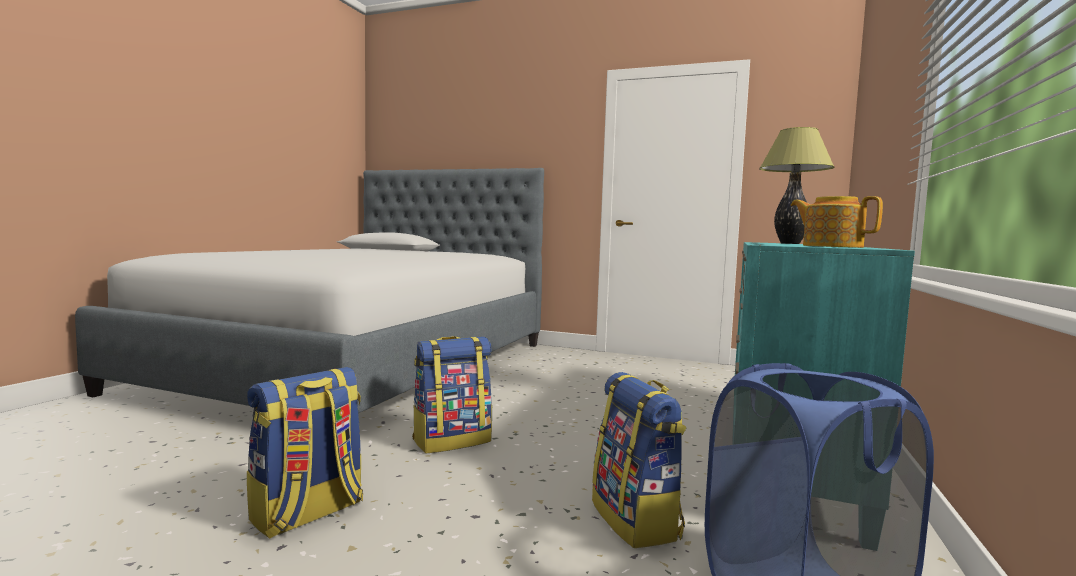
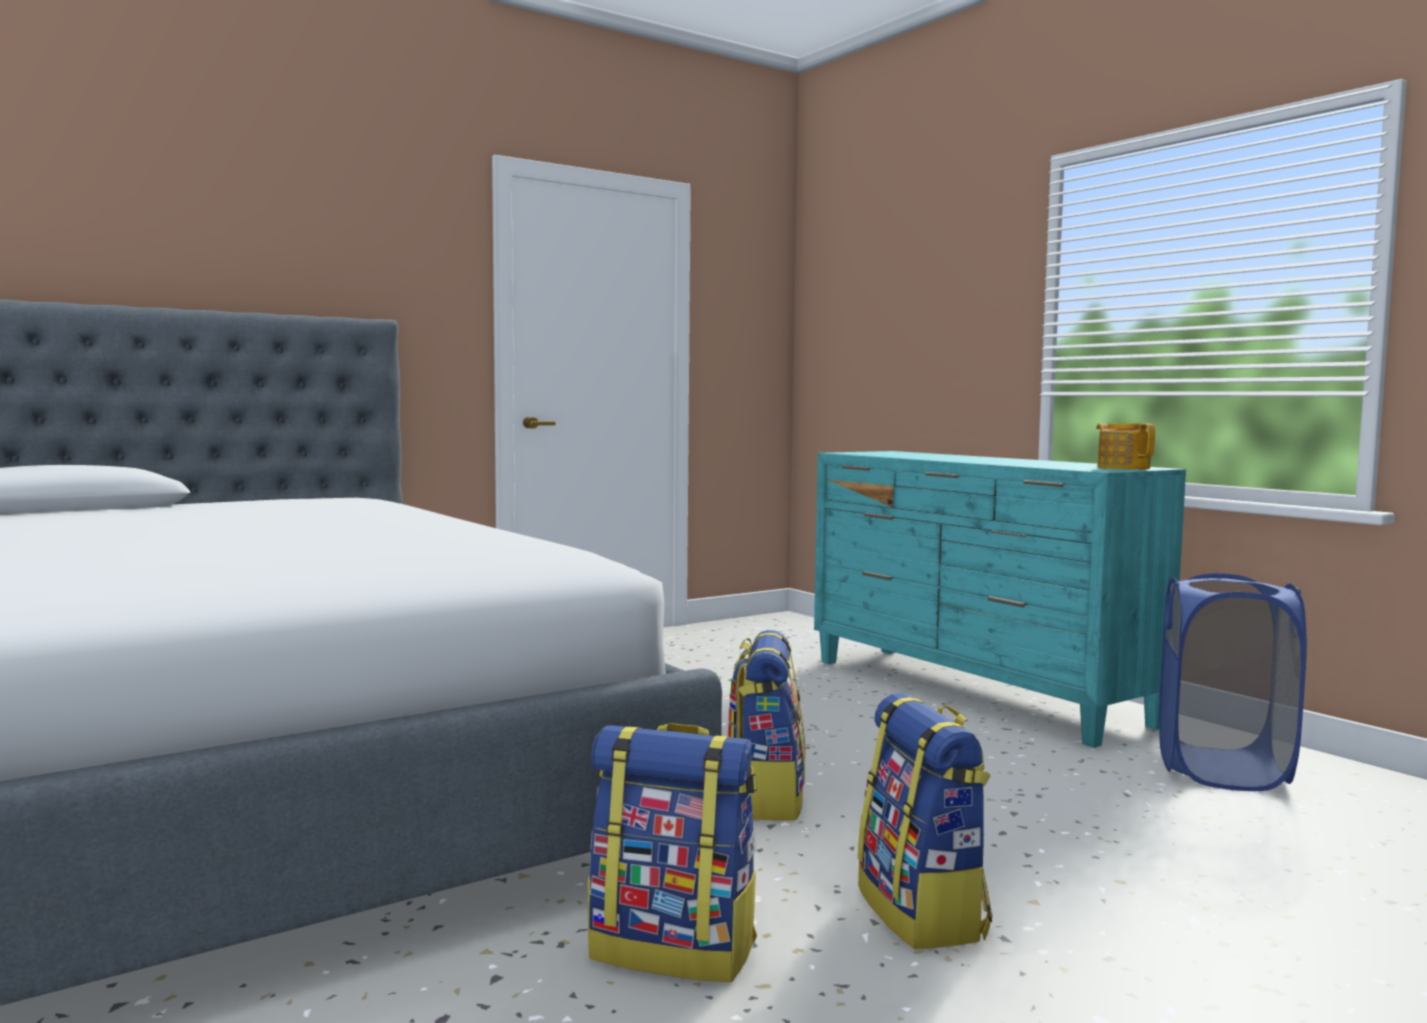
camera: 55 degrees left, 0 degrees up
(637, 520) = (1062, 776): backpack -> backpack (675, 949)
(789, 243) = (930, 456): table lamp -> none
(831, 246) = (1123, 468): teapot -> teapot turned 75 degrees clockwise

